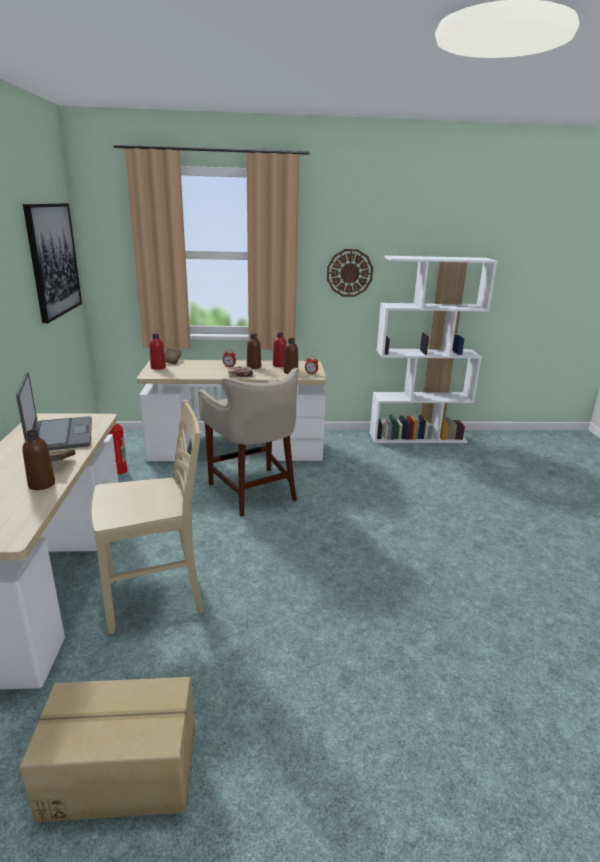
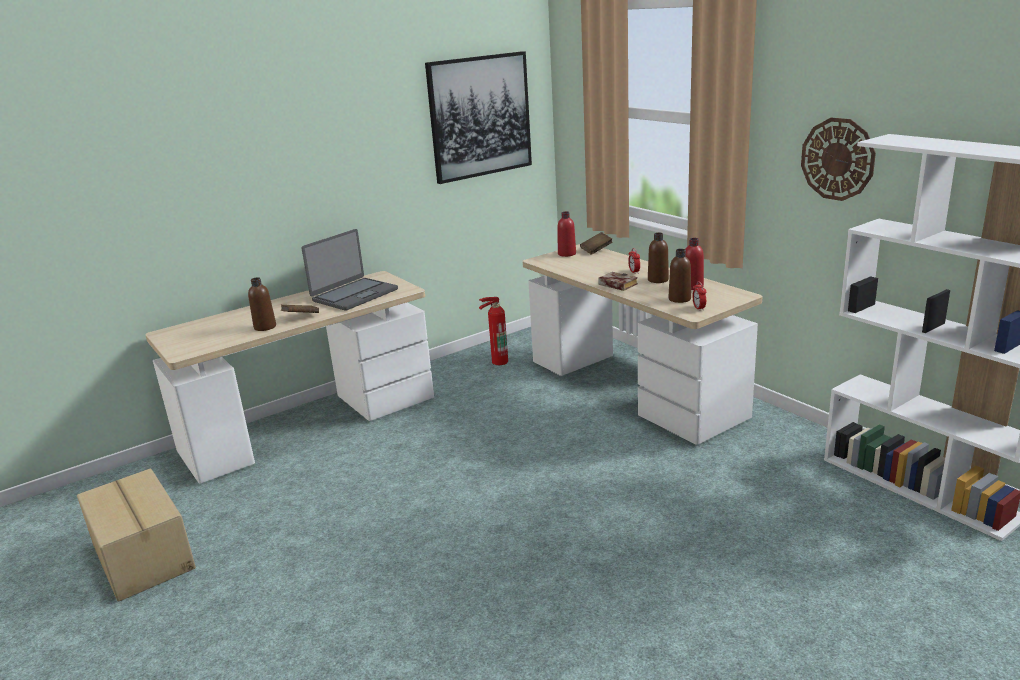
camera: 60 degrees right, 0 degrees up
(157, 598) = (331, 476): beige chair -> none
(253, 491) = (560, 437): beige stool -> none

